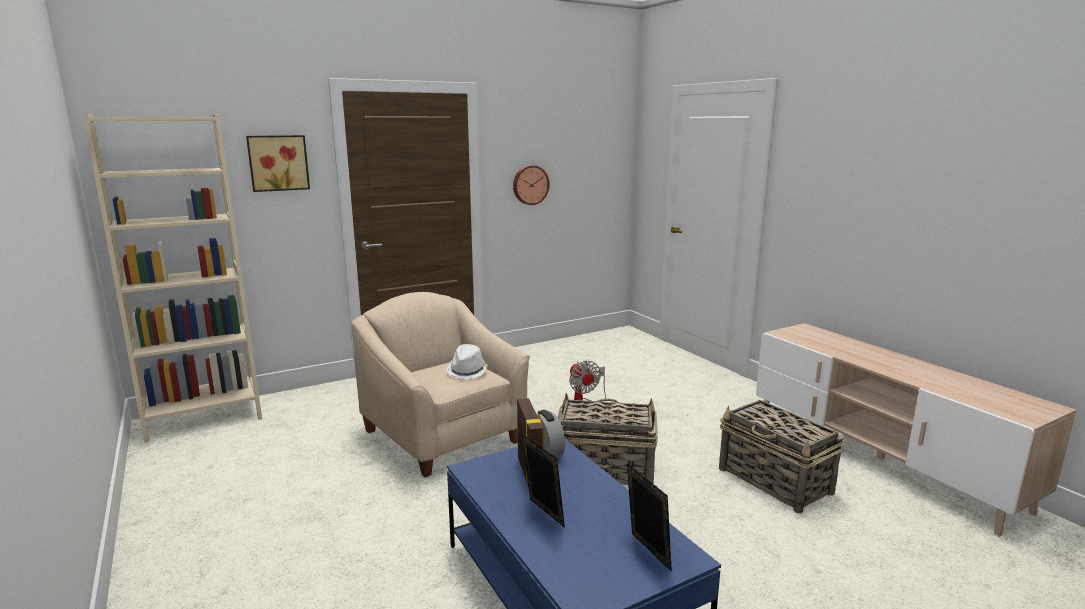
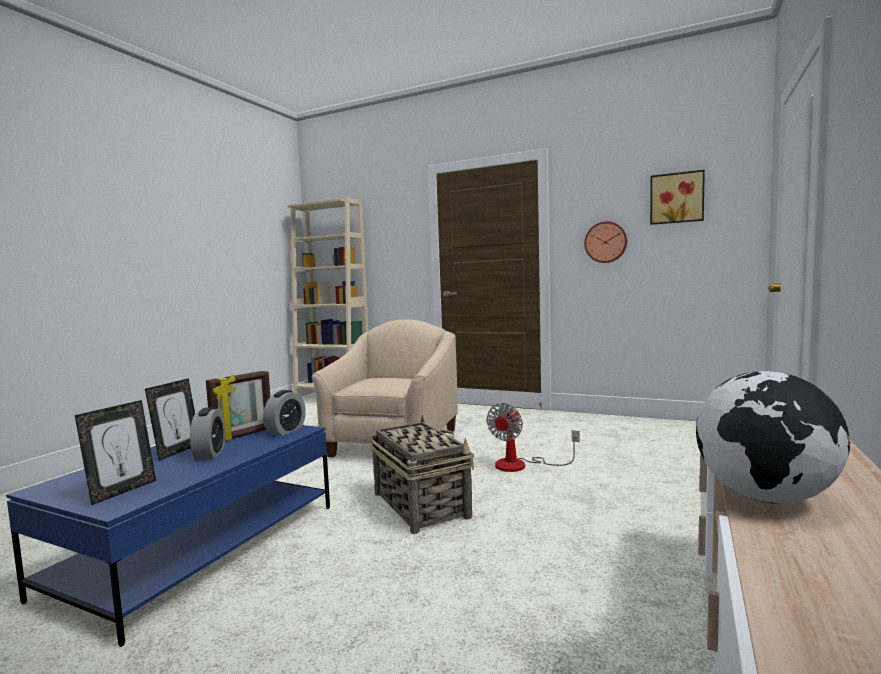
camera: 55 degrees right, 10 degrees down
(278, 163) = (394, 230): picture -> picture (676, 198)
(467, 371) = (388, 382): white hat -> none
(576, 498) = (210, 454): none -> alarm clock
(775, 481) = (536, 603): basket -> none
(906, 375) = (766, 498): none -> globe

